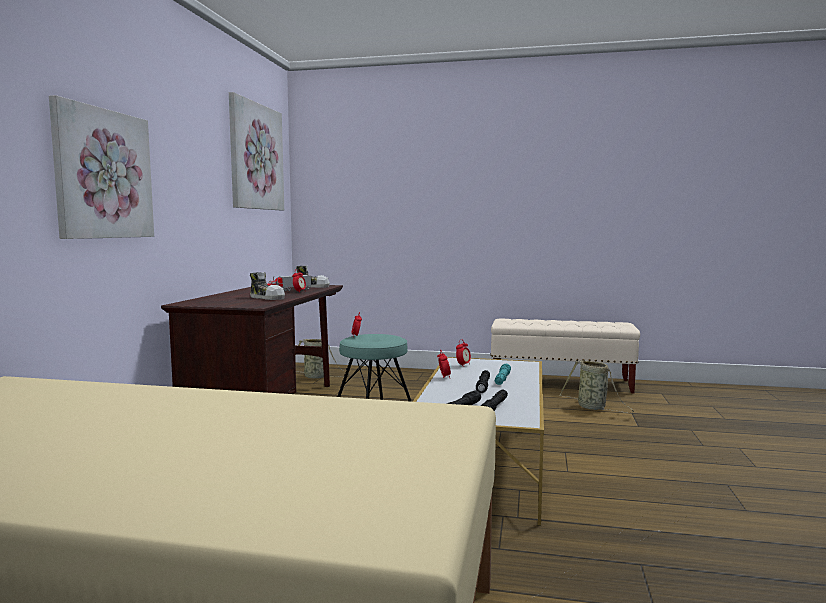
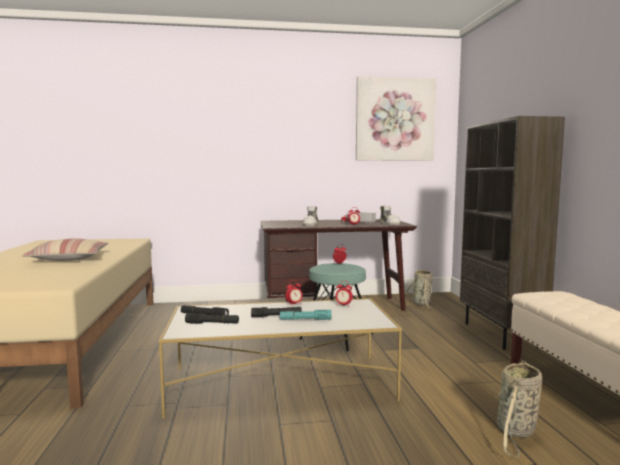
camera: 70 degrees right, 0 degrees up
(103, 174) = (224, 146): picture -> none
(186, 419) = (69, 258): none -> pillow
(431, 374) = (501, 335): none -> brown bookcase

